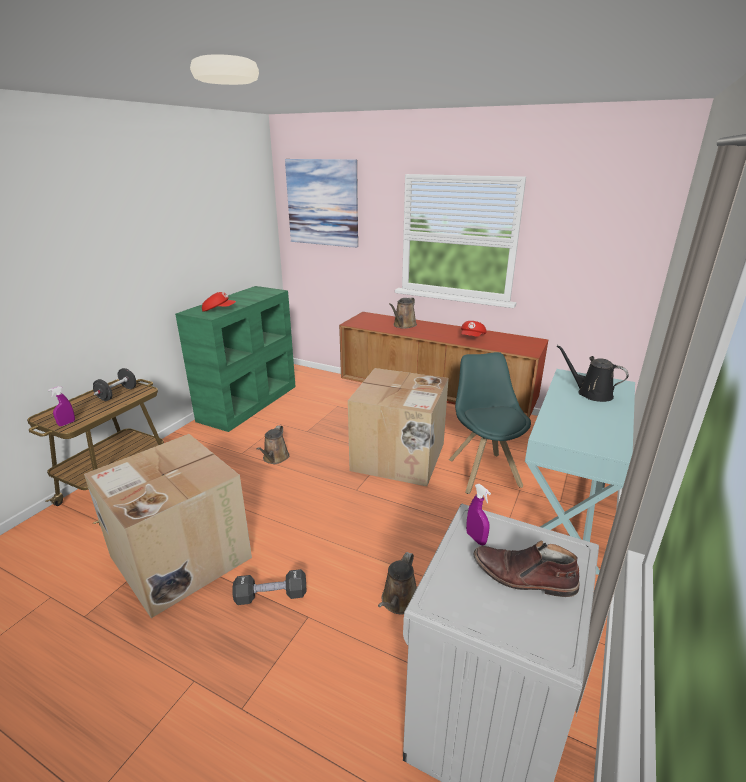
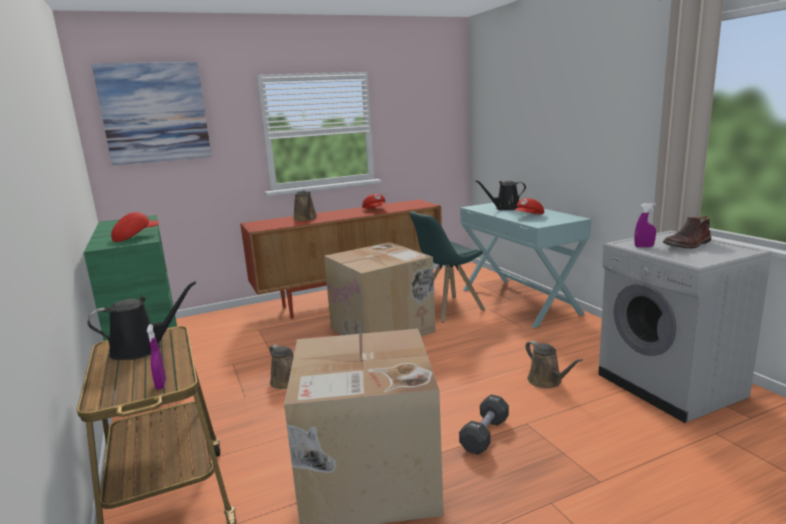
camera: 50 degrees left, 10 degrees down
(117, 394) = (142, 348): black dumbbell -> black watering can
(483, 472) = (448, 309): turquoise chair -> turquoise chair turned 60 degrees counterclockwise
(575, 418) = (528, 216): none -> red cap

